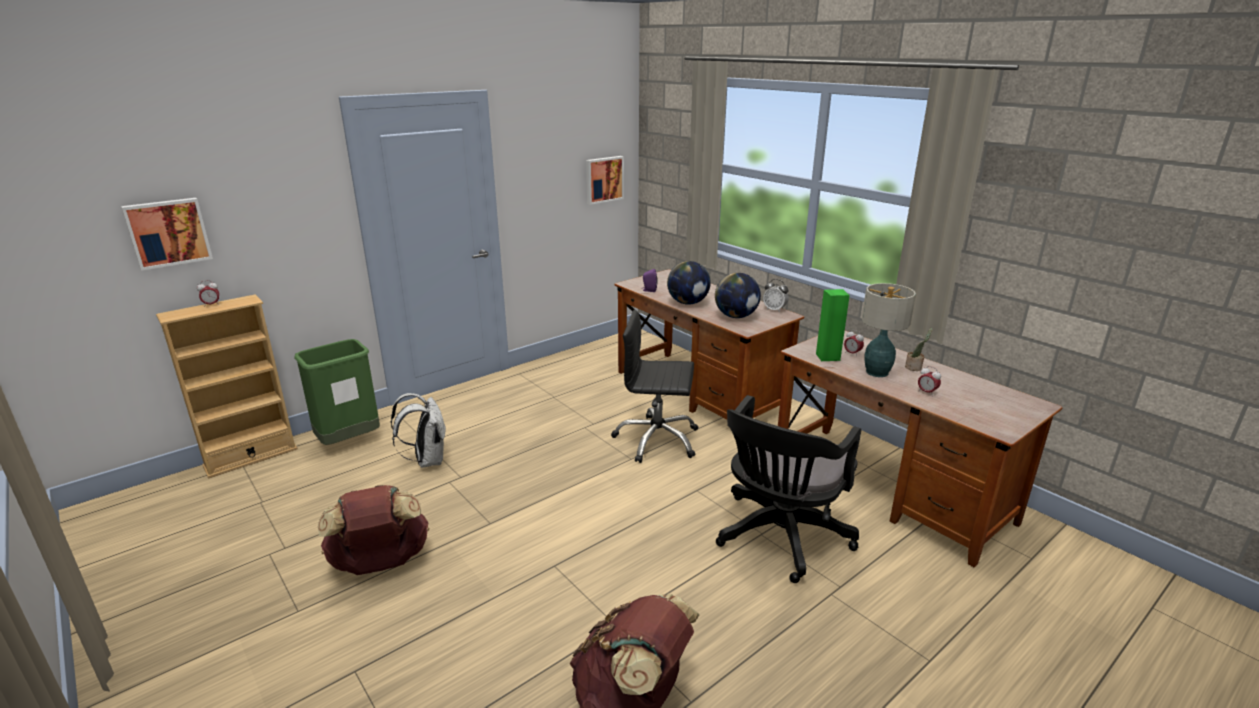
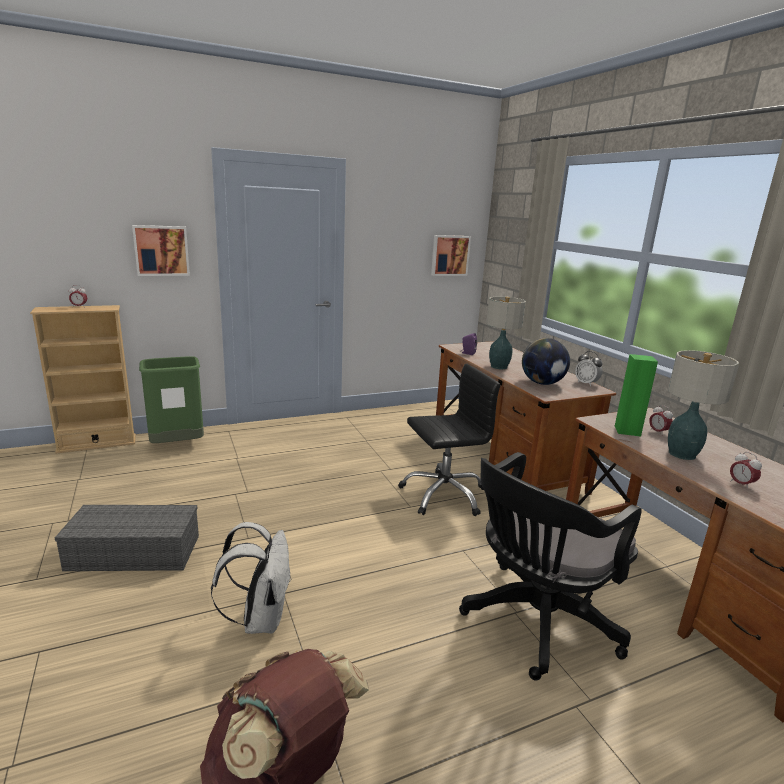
camera: 15 degrees right, 5 degrees down
(168, 232) = (53, 241): picture -> picture (161, 250)
(381, 564) = (132, 553): brown backpack -> grey storage box
(427, 460) = (228, 472): white backpack -> white backpack (260, 618)
(657, 440) = (443, 494): black office chair -> black office chair turned 135 degrees clockwise
(688, 303) = (499, 367): globe -> table lamp
(914, 368) = (732, 457): potted plant -> none

